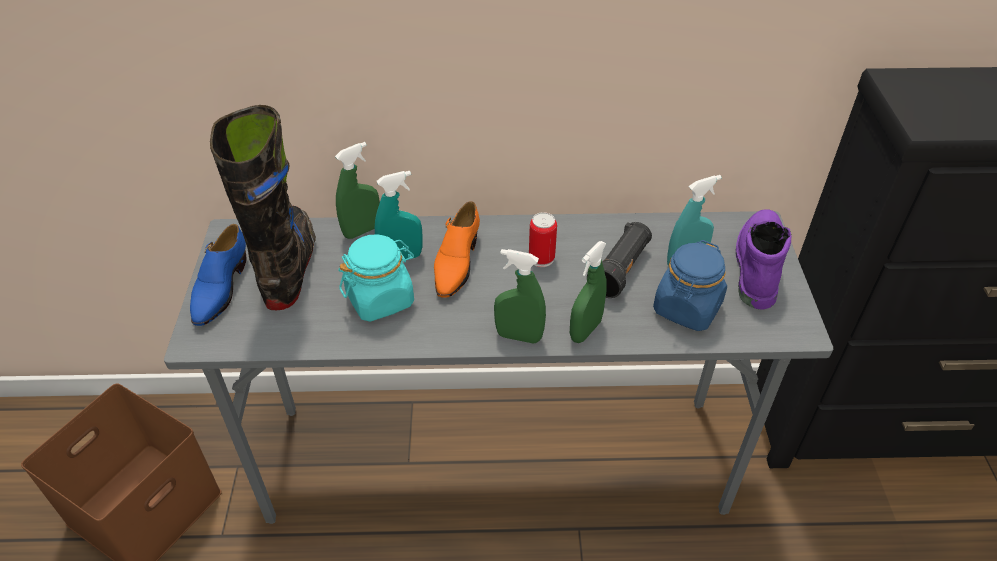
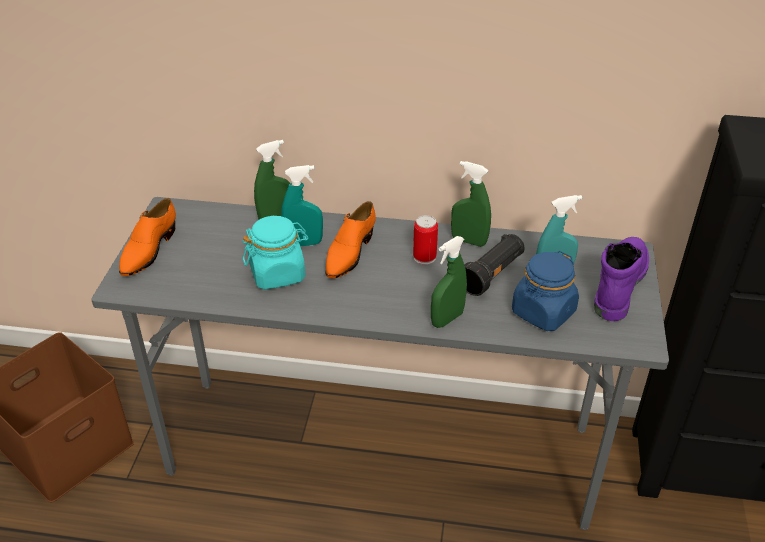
camera: 10 degrees right, 5 degrees down
(220, 288) = (148, 250): blue shoe -> orange shoe
(289, 267) = (208, 240): black boot -> none
(519, 336) = (387, 316): green spray bottle -> green spray bottle (468, 241)

